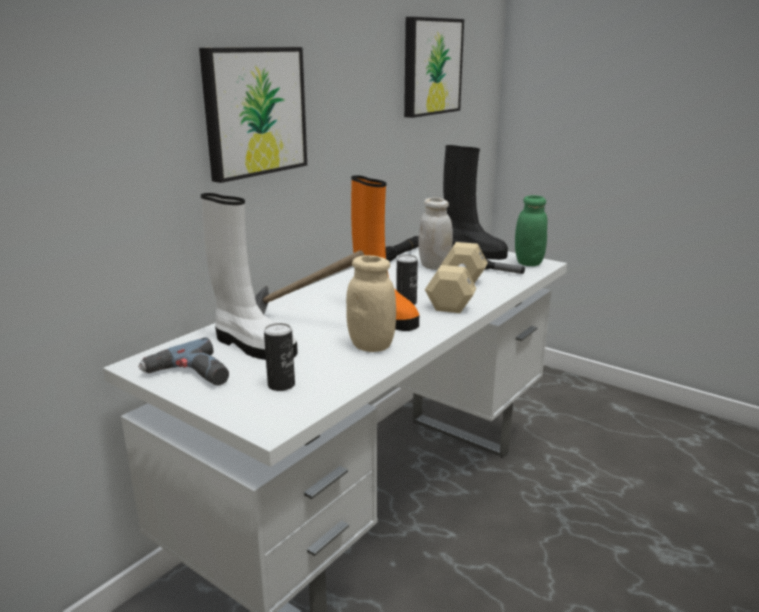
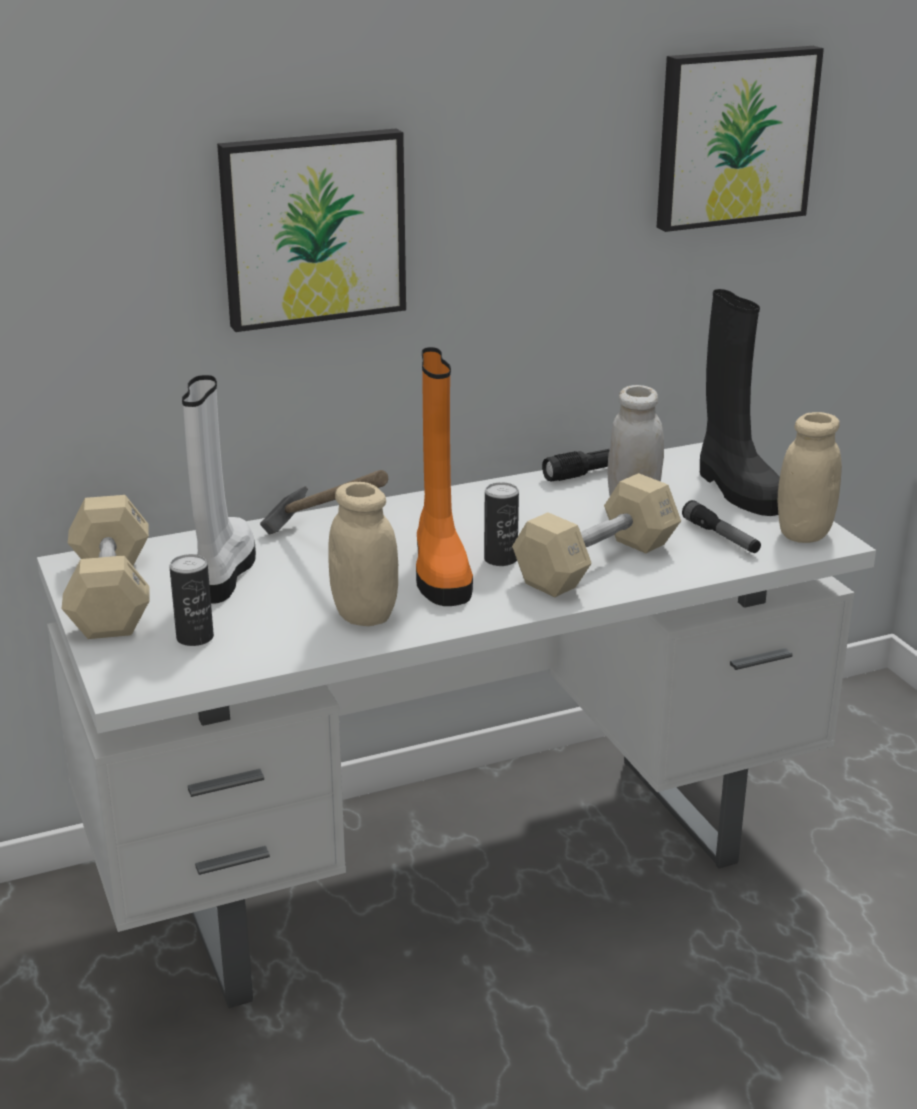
camera: 30 degrees right, 5 degrees up
(189, 376) = (111, 595): power drill -> beige dumbbell
(252, 345) = (223, 573): white boot -> white boot turned 150 degrees counterclockwise
(528, 263) = (803, 533): green jar -> beige jar

